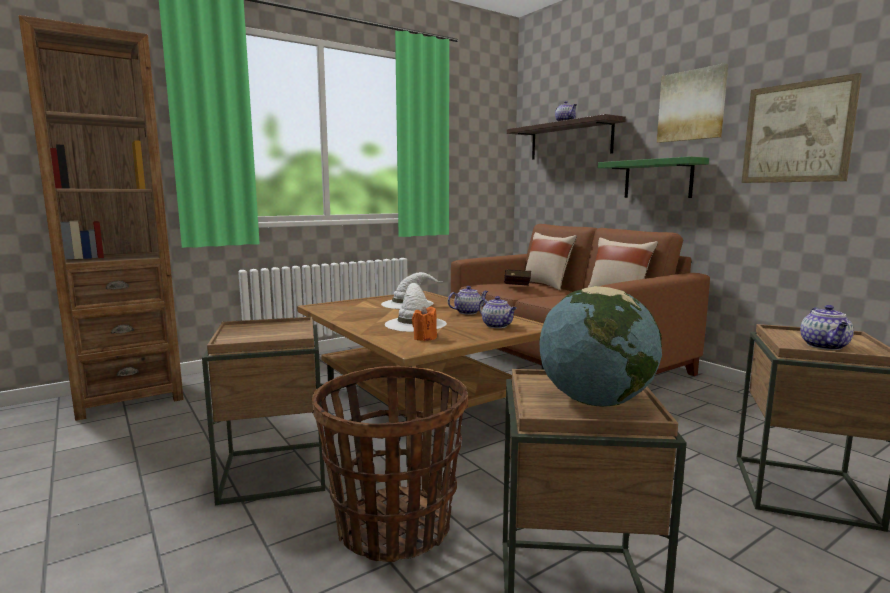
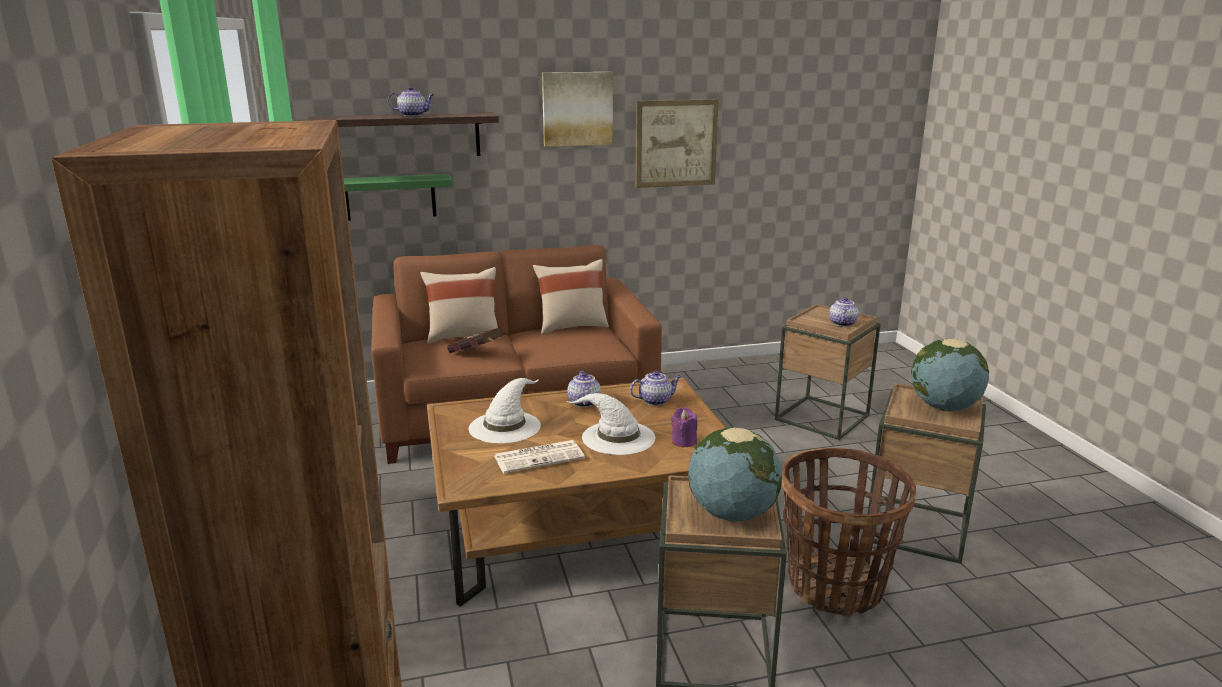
camera: 70 degrees left, 10 degrees up
(256, 334) = (731, 513): none -> globe
(368, 313) = (539, 457): none -> newspaper
(425, 338) = (684, 441): orange candle -> purple candle
(658, 179) = (545, 185): green shelf -> green shelf (390, 197)
(825, 346) = (842, 323): teapot -> teapot turned 105 degrees counterclockwise

